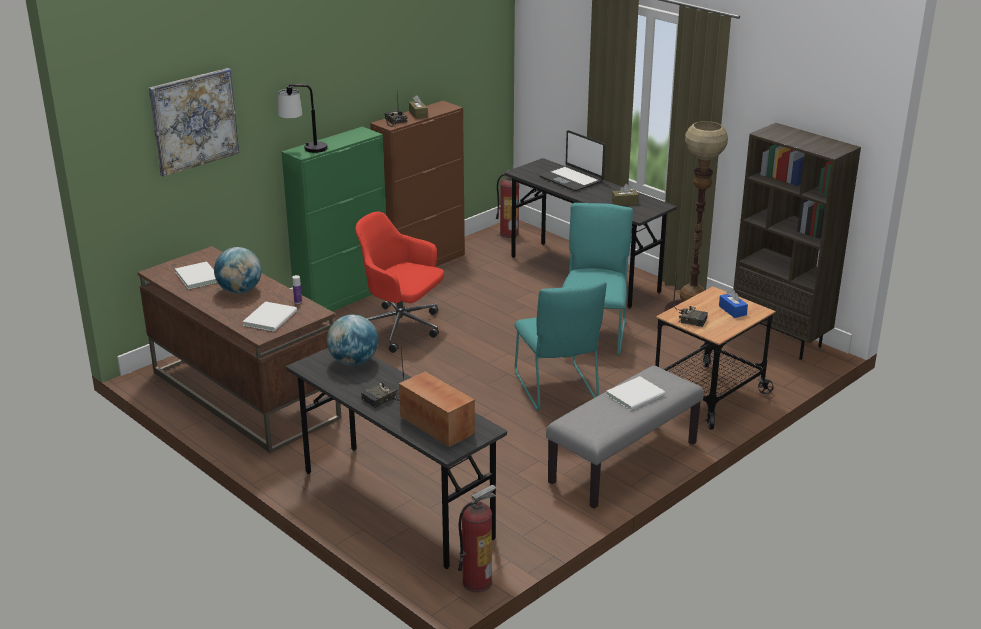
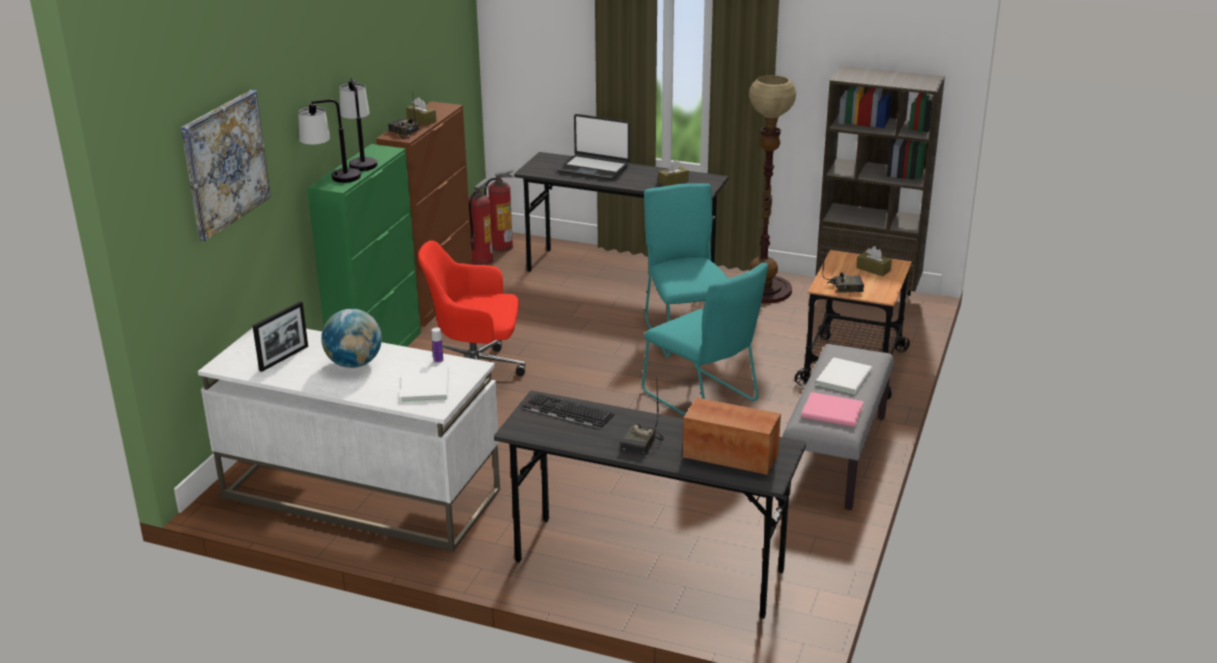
camera: 25 degrees left, 0 degrees up
(198, 276) = (284, 358): white book -> picture frame
(244, 395) = (360, 494): brown desk -> white desk
(339, 138) = (360, 161): none -> table lamp
(353, 362) = (566, 411): globe -> keyboard
(477, 582) = (807, 621): fire extinguisher -> fire extinguisher (481, 260)
(597, 420) = (833, 413): none -> pink book
(732, 310) = (873, 269): blue tissue box -> brown tissue box

